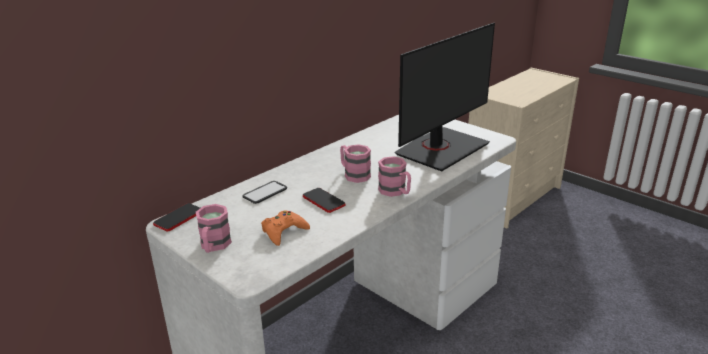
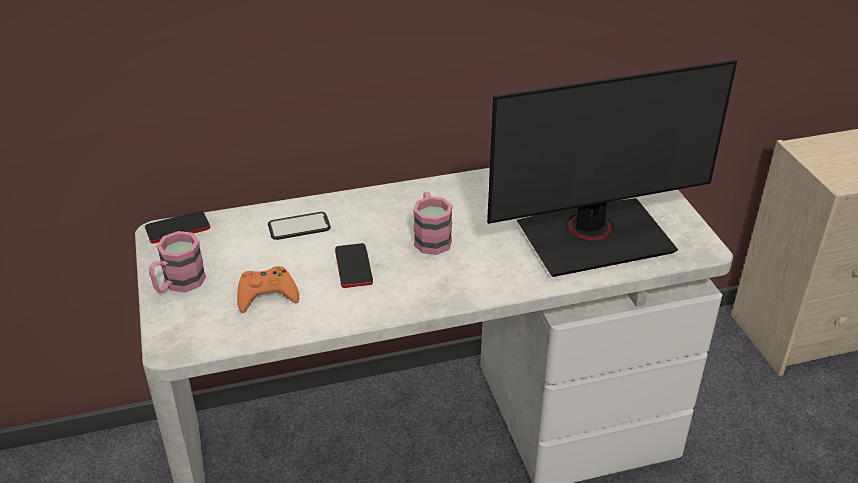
camera: 30 degrees right, 10 degrees up
(395, 192) = (455, 288): pink mug -> none

